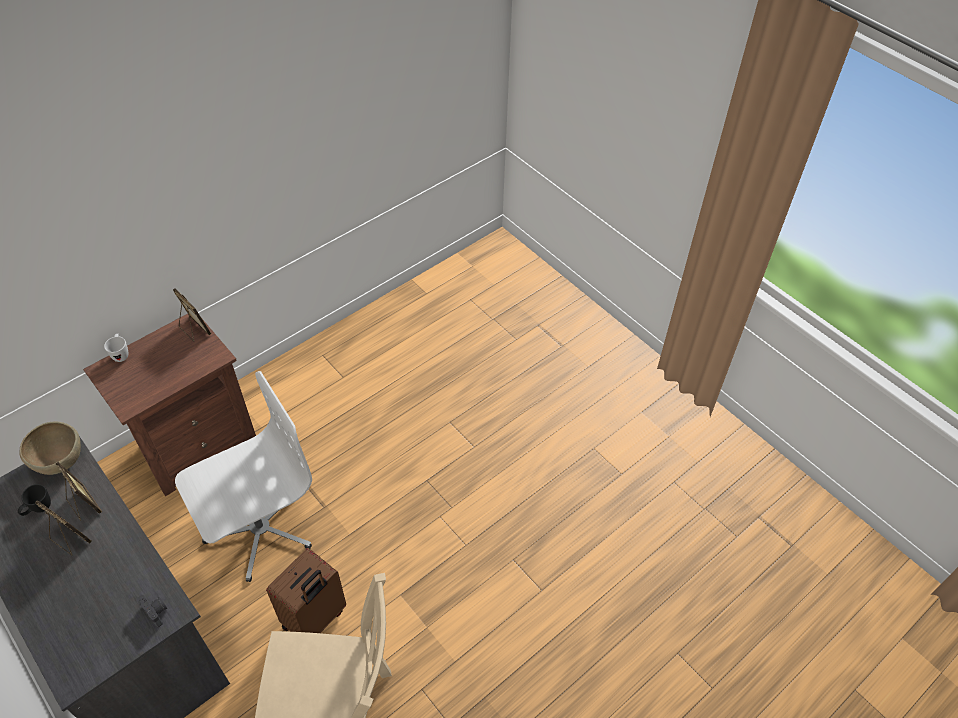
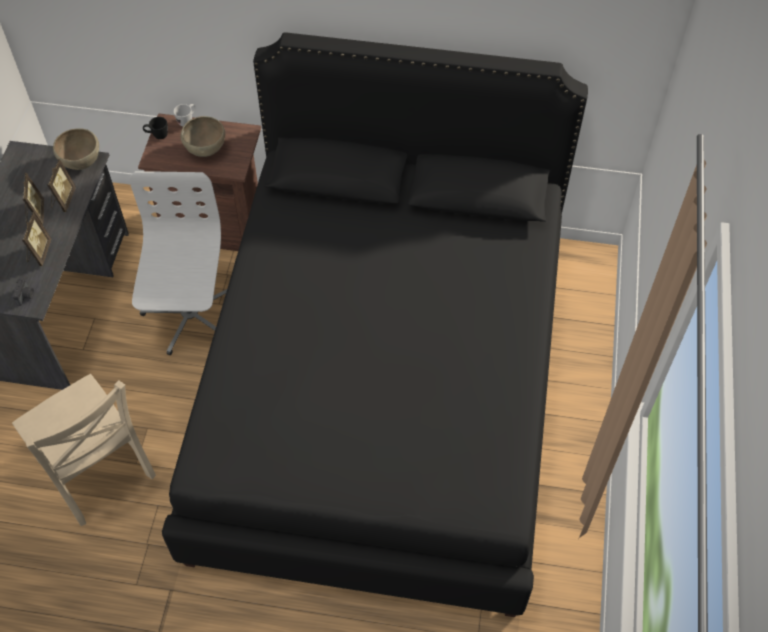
camera: 50 degrees right, 5 degrees up
(39, 509) = (41, 182): black mug -> black mug (157, 136)
(170, 362) = (206, 150): none -> brown bowl
(194, 330) = (244, 139): picture frame -> picture frame (39, 253)
(260, 529) = (189, 316): white office chair -> white office chair turned 105 degrees counterclockwise
(315, 619) = (153, 402): brown suitcase -> none
(476, 443) = (383, 390): none -> black bed

